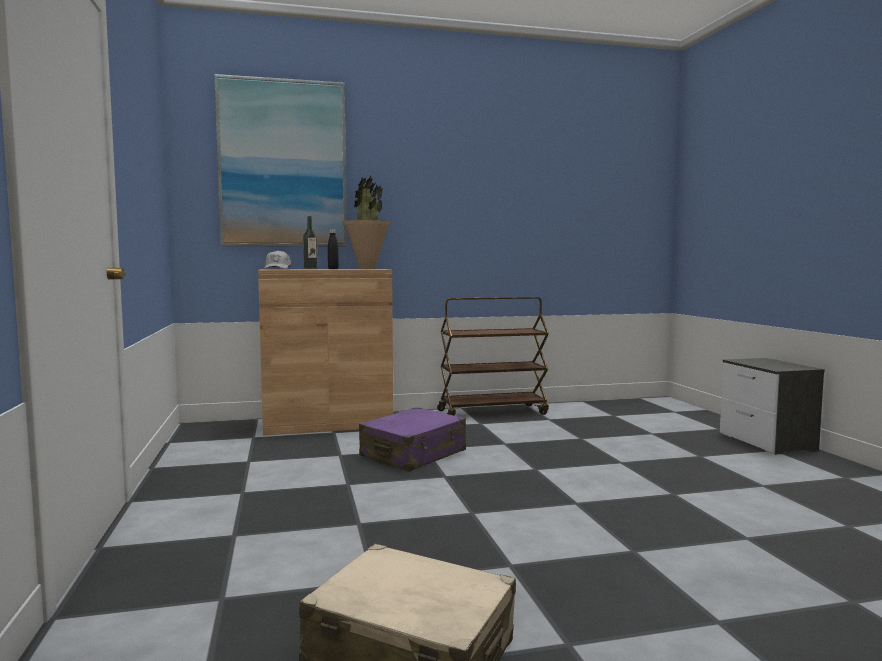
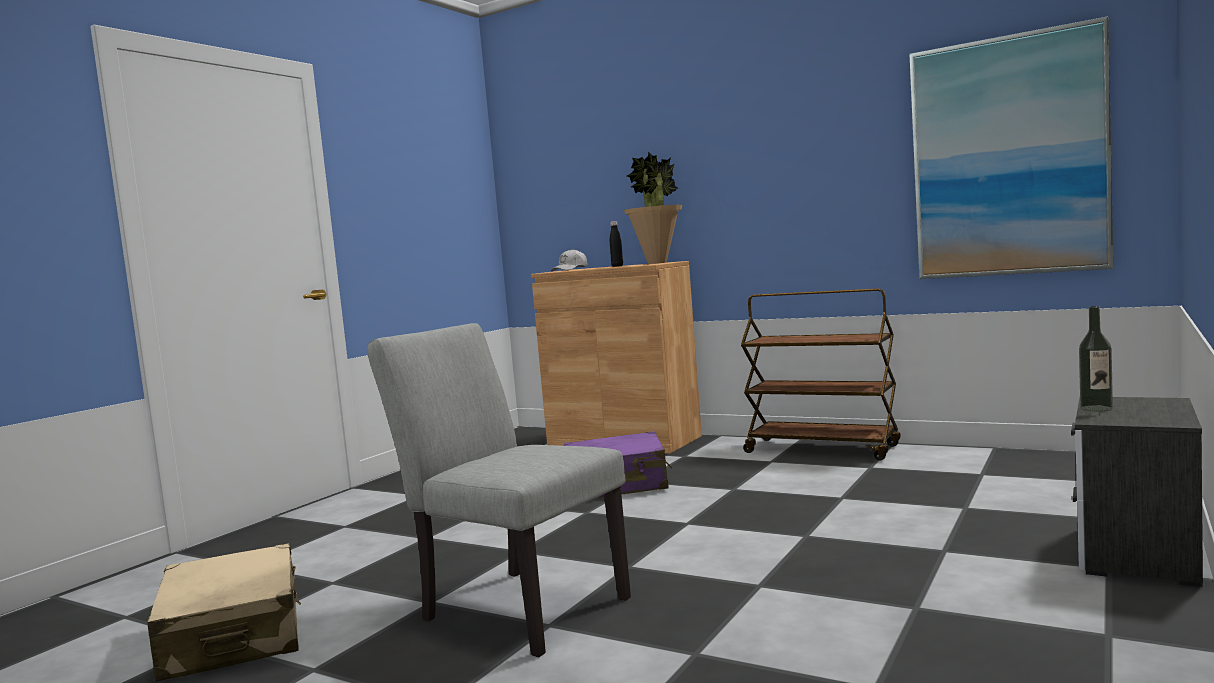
camera: 45 degrees right, 0 degrees up
(283, 164) = (586, 153): picture -> picture (1008, 157)
(310, 269) = (589, 268): bottle -> bottle (1096, 408)
(578, 548) = (514, 606): none -> grey chair

